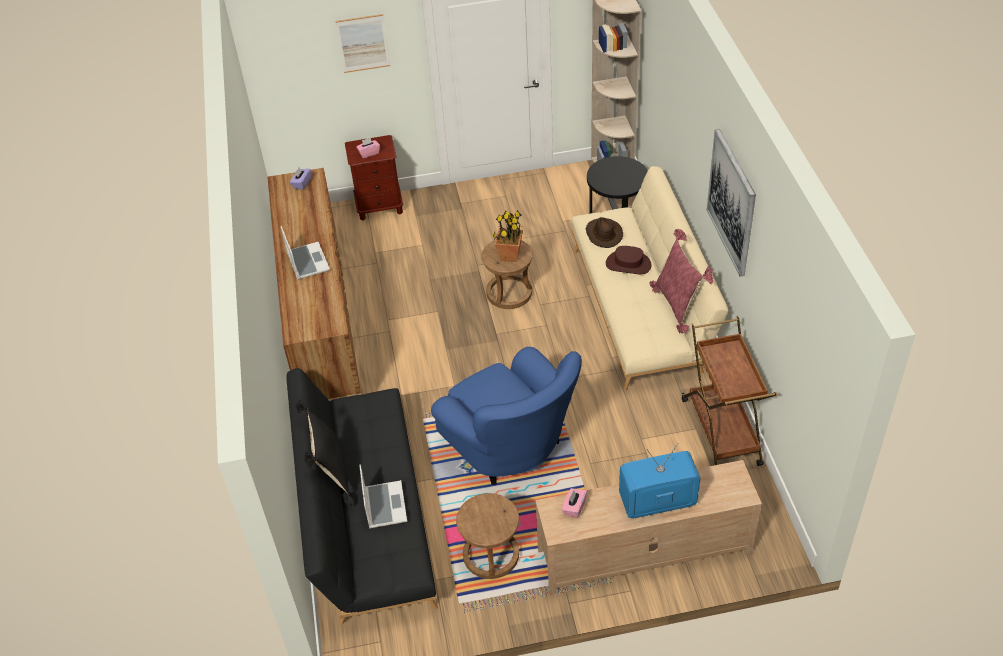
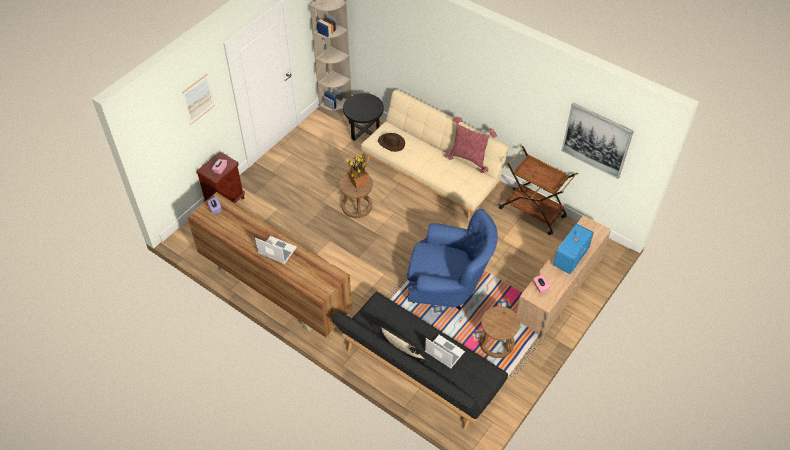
camera: 45 degrees left, 5 degrees up
(628, 264) = (421, 152): brown hat -> none
(732, 202) = (497, 86): picture -> picture (596, 140)

